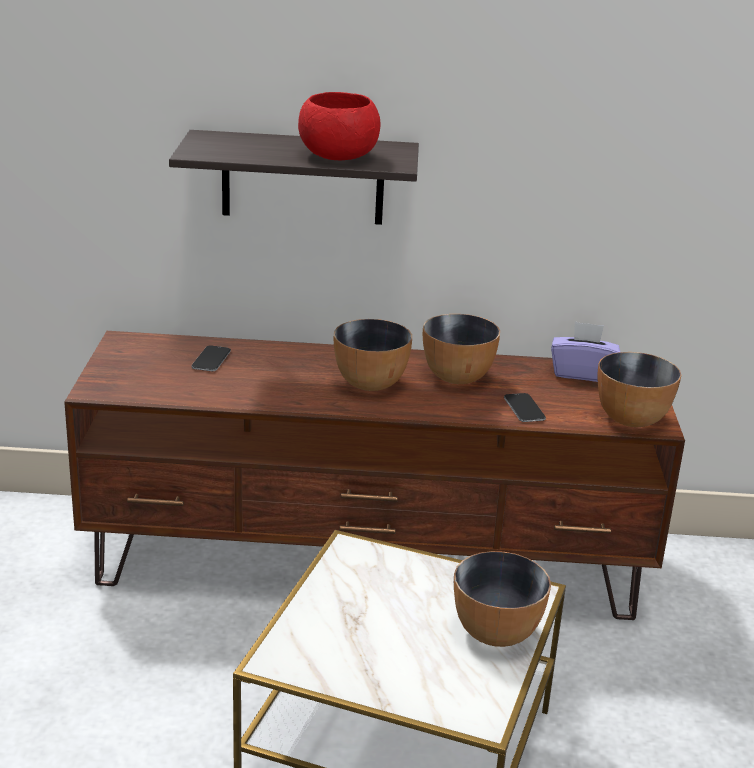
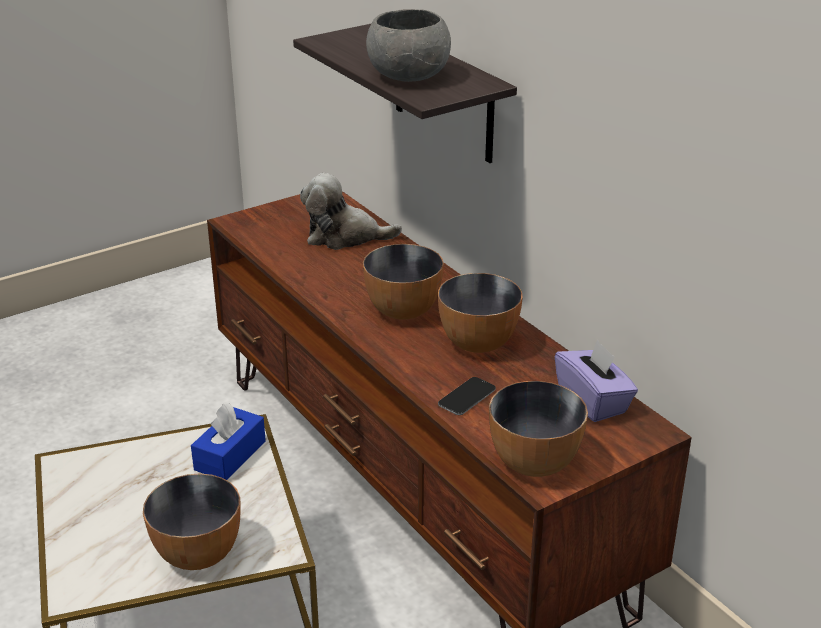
camera: 55 degrees right, 5 degrees up
(211, 360) = (344, 236): phone -> plush toy
(338, 156) = (409, 76): red bowl -> grey bowl
(375, 568) = (230, 455): none -> blue tissue box

